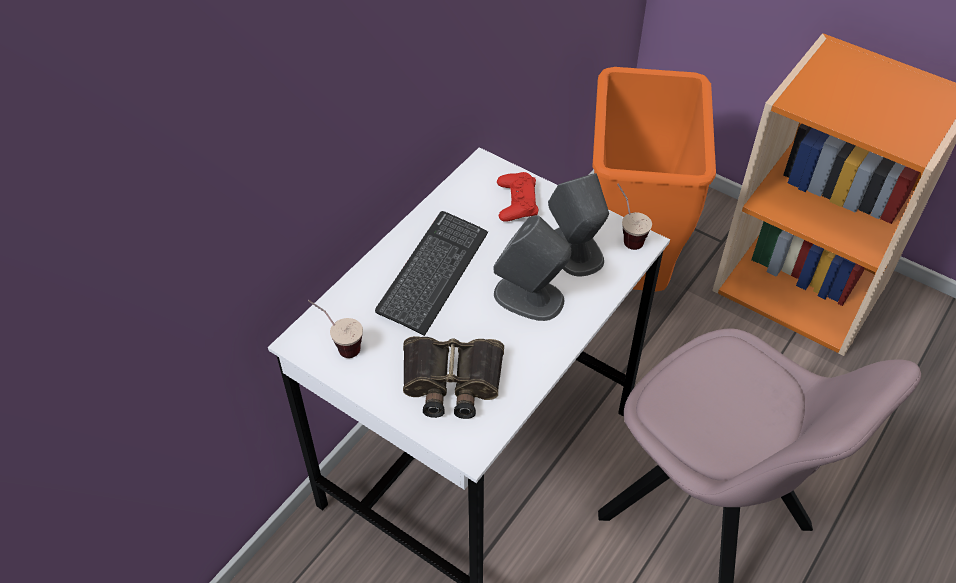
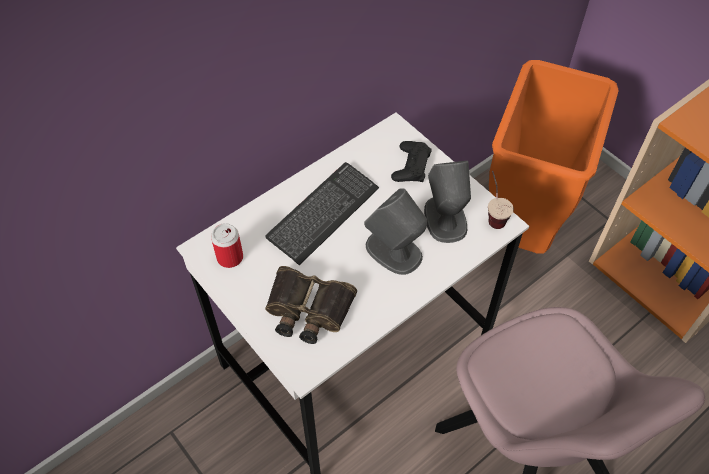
camera: 15 degrees right, 5 degrees up
(338, 344) = (230, 257): cup -> can
(517, 202) = (411, 166): red game controller -> black game controller

